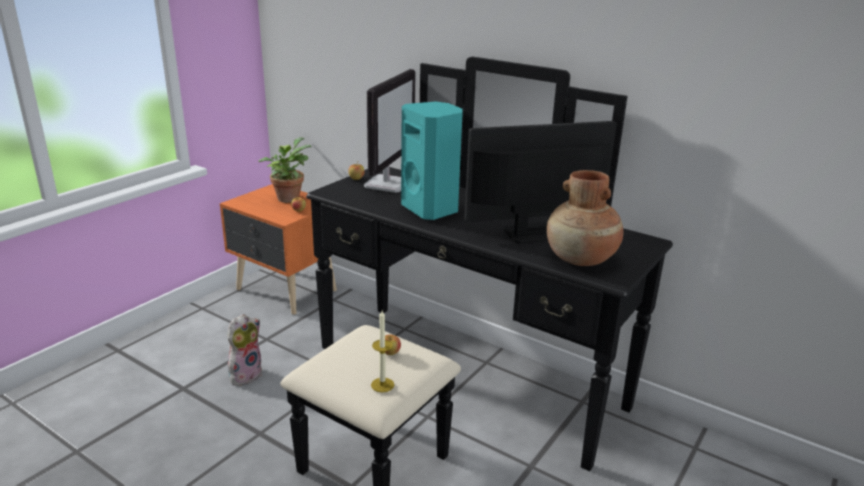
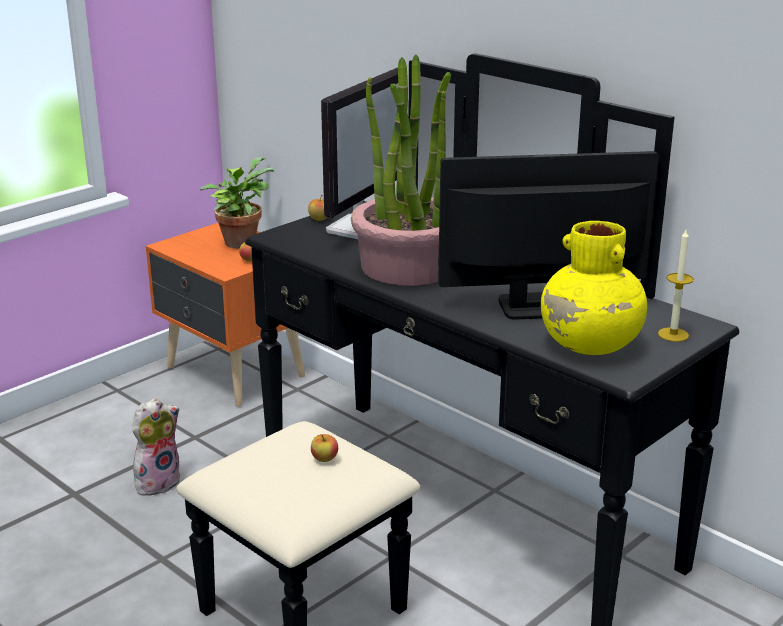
camera: 10 degrees right, 0 degrees up
(382, 385) = (302, 499): candle -> candle (673, 334)
(432, 209) = (408, 266): turquoise speaker -> potted plant
(581, 259) = (590, 345): brown vase -> yellow vase

